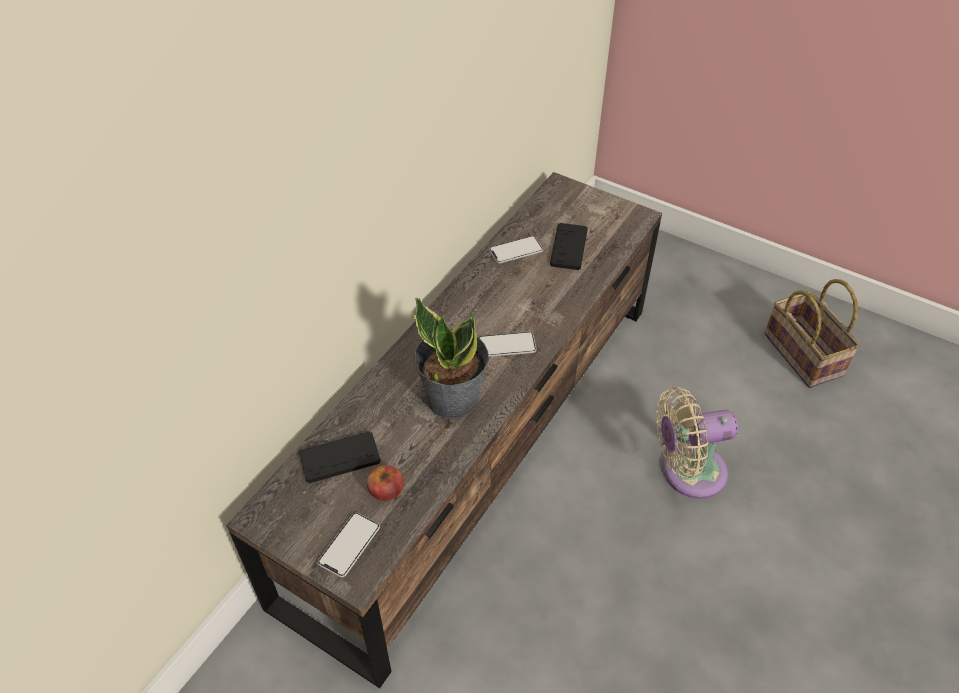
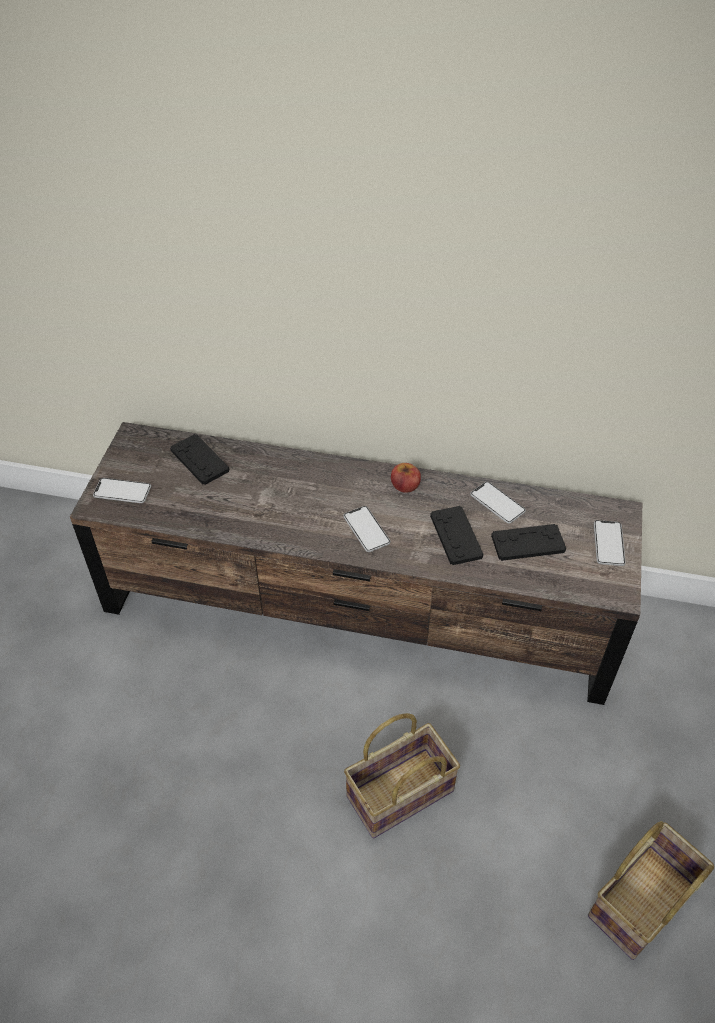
camera: 70 degrees right, 0 degrees up
(386, 490) = (178, 496): apple -> apple (405, 485)
(452, 397) = (288, 509): potted plant -> none
(541, 288) = (456, 536): none -> black game controller
(588, 203) = (608, 543): none -> phone
(687, 472) = (399, 796): beige fan -> basket

